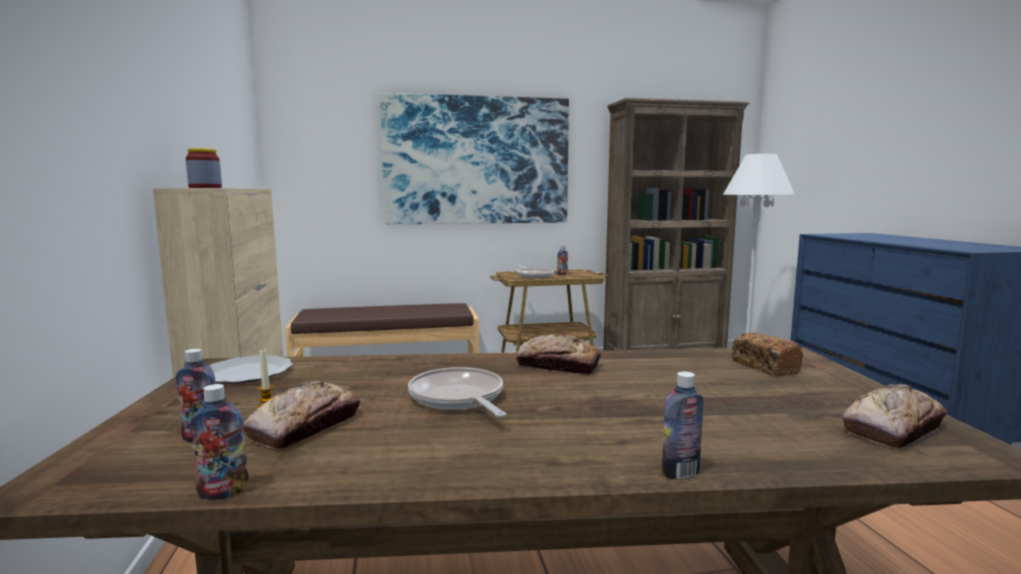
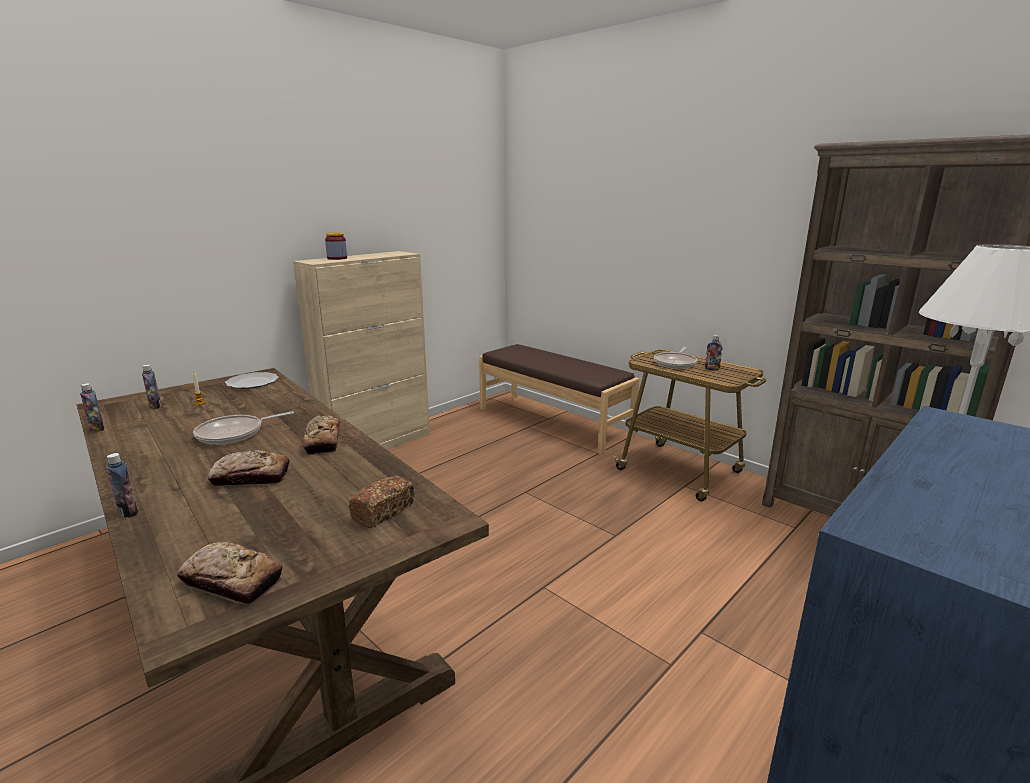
camera: 55 degrees right, 10 degrees up
(305, 427) = (175, 417): bread -> bread (251, 477)
(458, 398) = (234, 433): frying pan -> frying pan turned 150 degrees counterclockwise
(477, 161) = (664, 223): picture -> none

